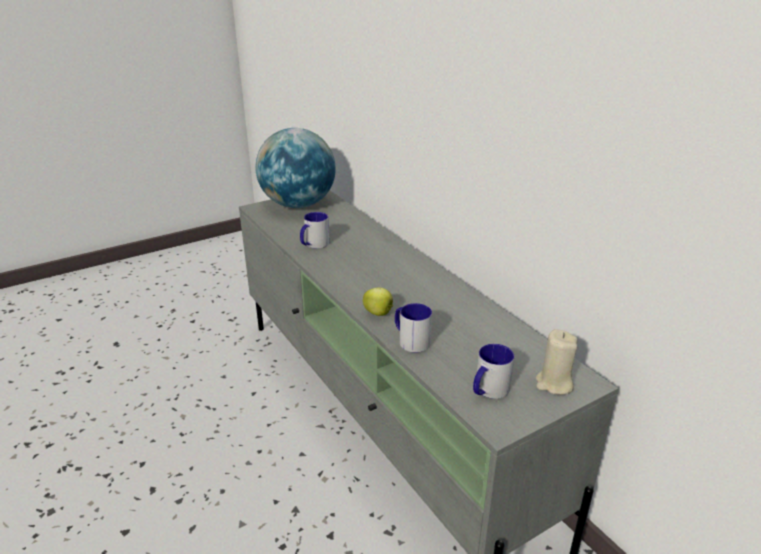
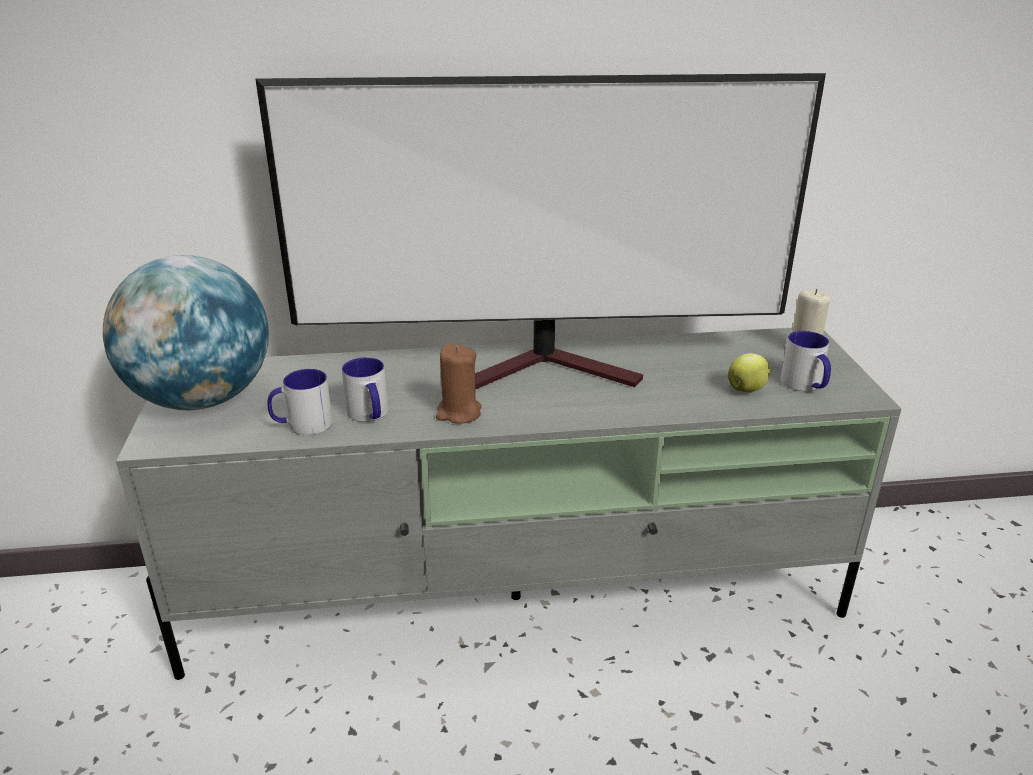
camera: 65 degrees left, 0 degrees up
(334, 266) = (458, 413): none -> brown candle
(379, 313) = (613, 409): apple -> apple (746, 389)
(410, 340) = (687, 403): mug -> mug (302, 425)
(412, 282) = (552, 369): none -> television

